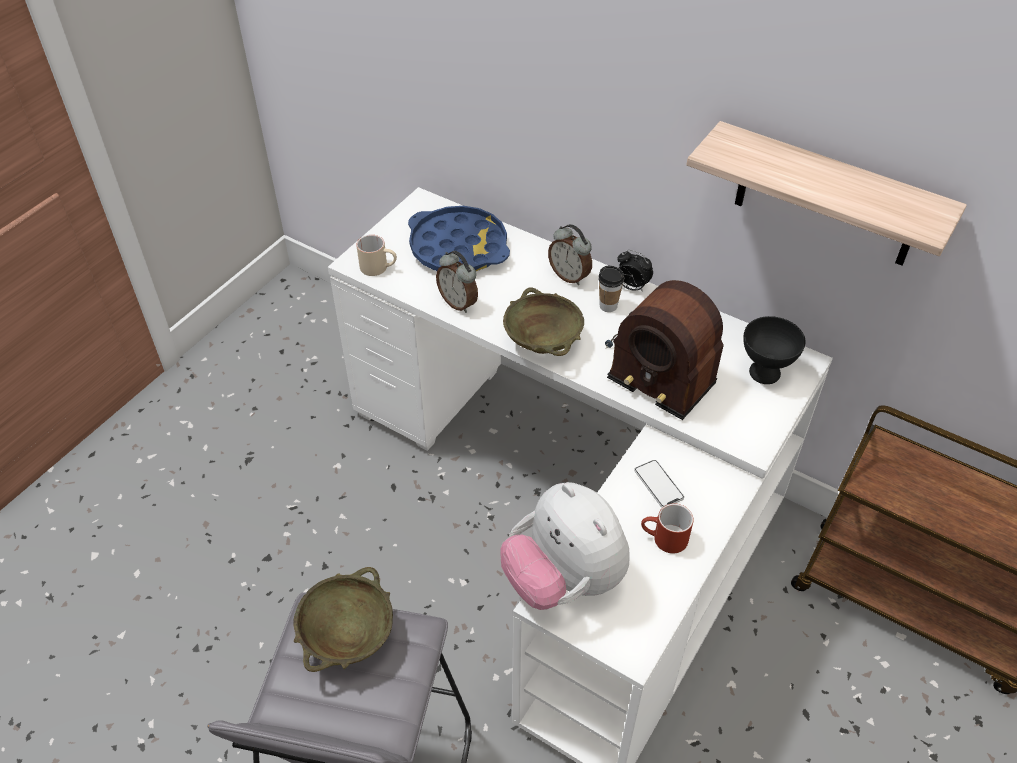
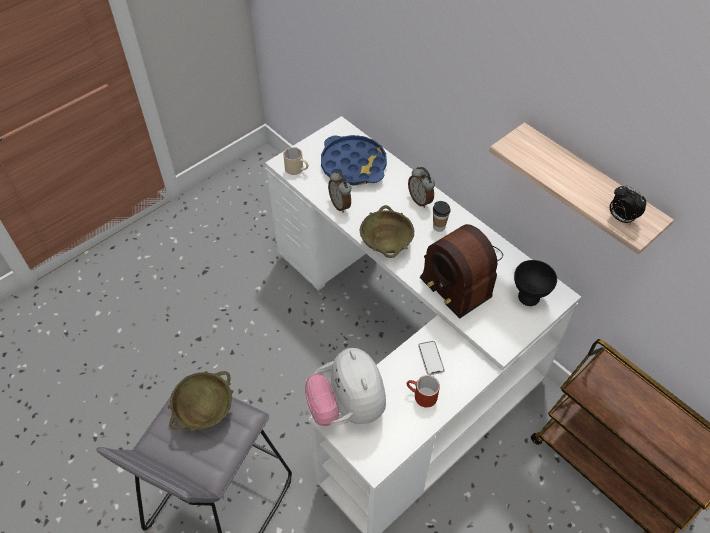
camera: 15 degrees right, 5 degrees up
(631, 287) = (459, 216): alarm clock -> alarm clock (620, 218)

